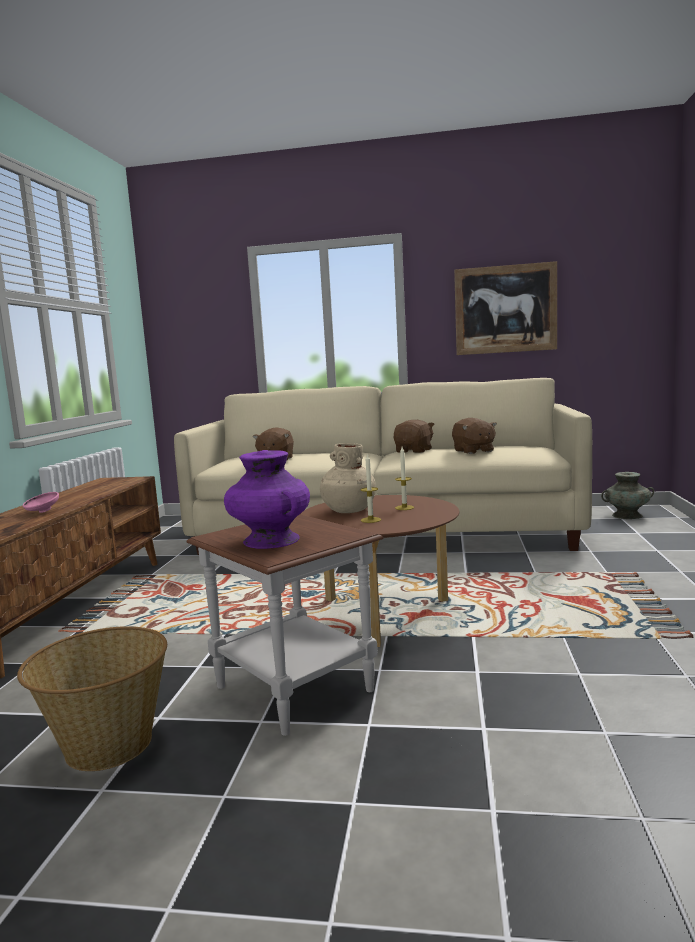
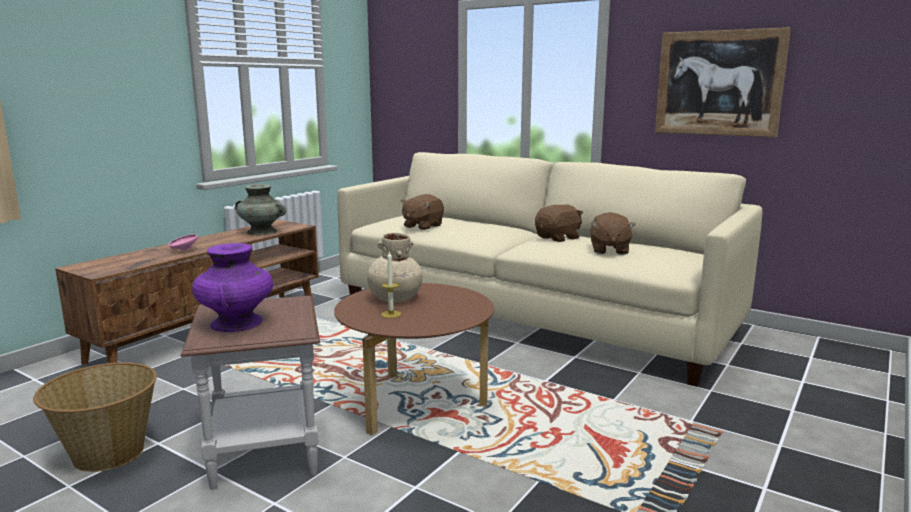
camera: 25 degrees right, 5 degrees up
(404, 507) = (443, 307): candle -> none
(627, 515) = (823, 356): turquoise vase -> turquoise vase (262, 232)

